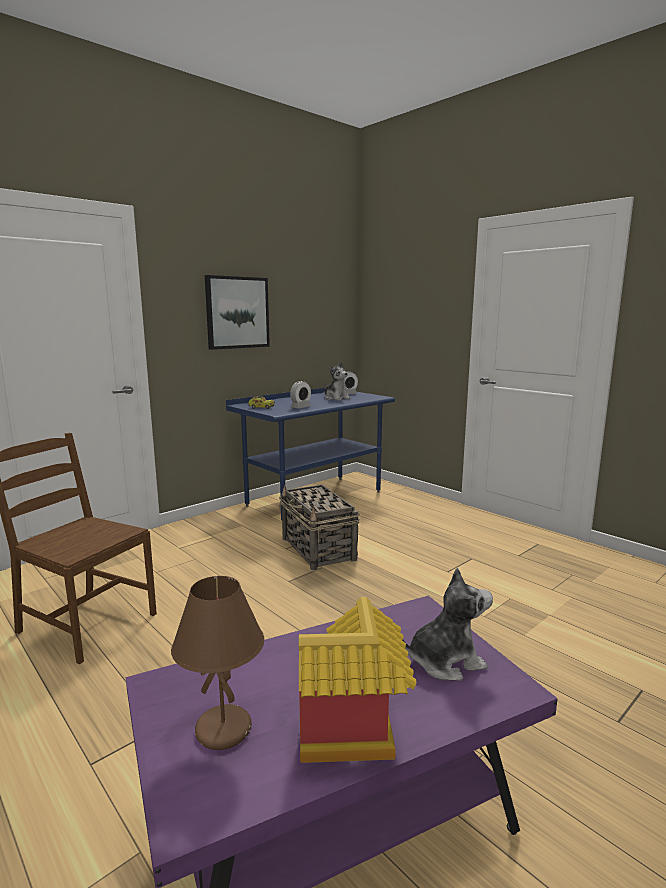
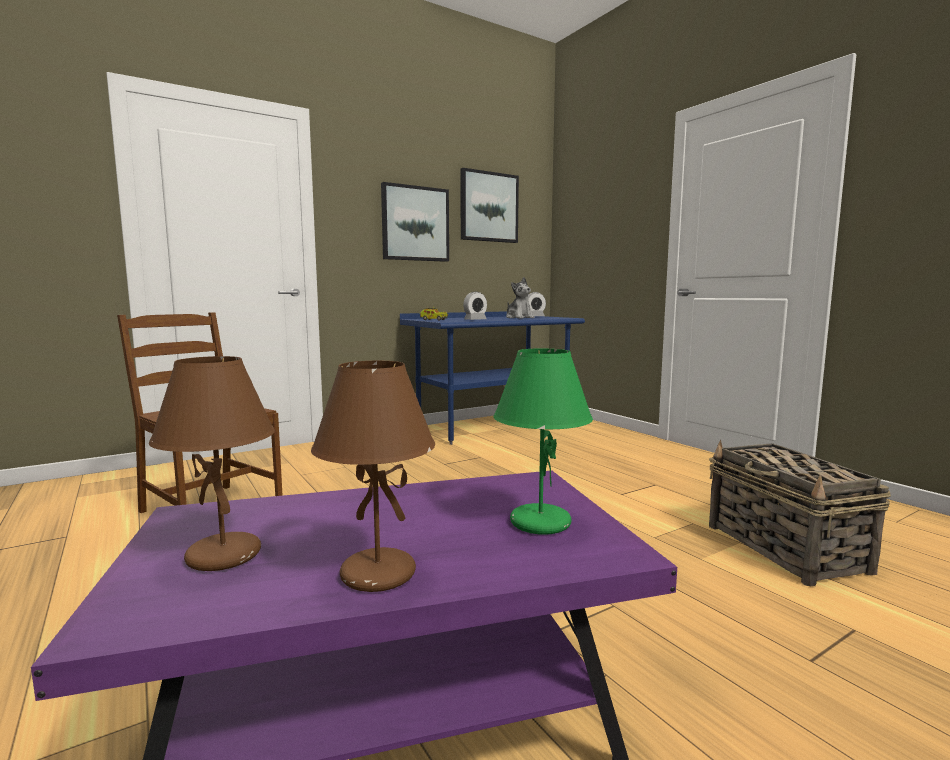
camera: 10 degrees right, 5 degrees down
(303, 291) = (488, 207): none -> picture
(318, 549) = (479, 467): basket -> basket (786, 549)
(353, 735) = (376, 574): toy house -> brown table lamp
(445, 661) = (539, 522): plush toy -> green table lamp

